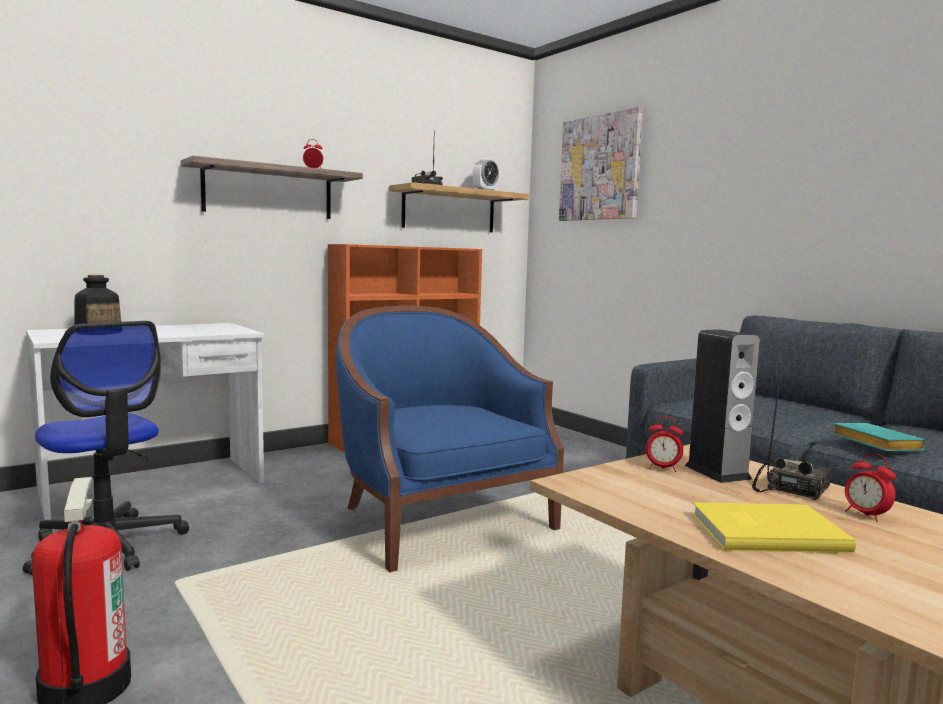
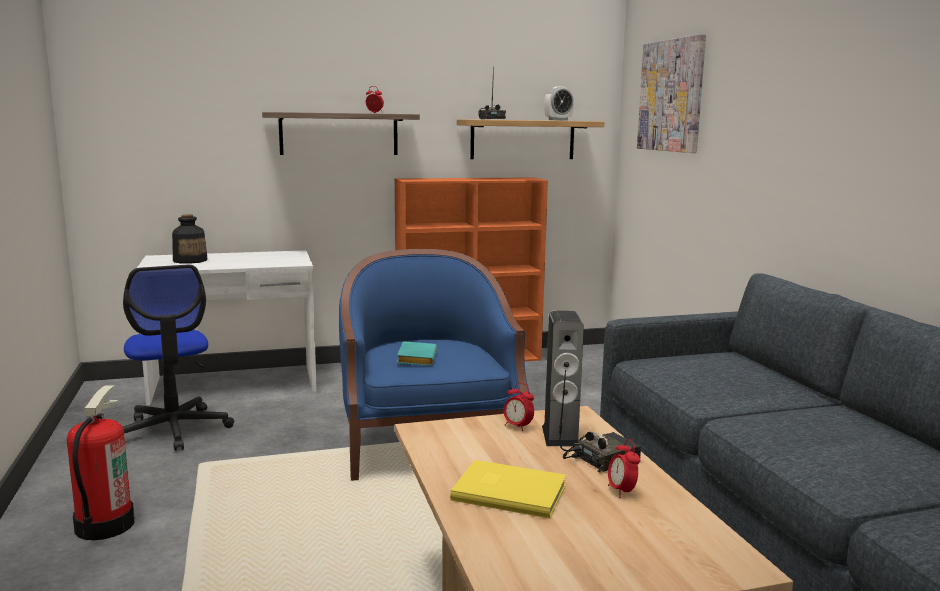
camera: 20 degrees right, 5 degrees up
(872, 444) = (756, 426): turquoise book -> turquoise book (415, 358)

